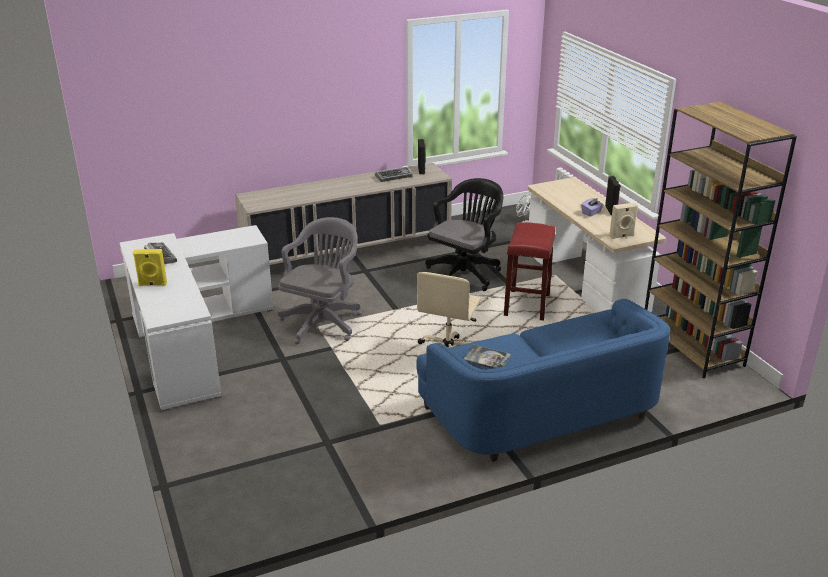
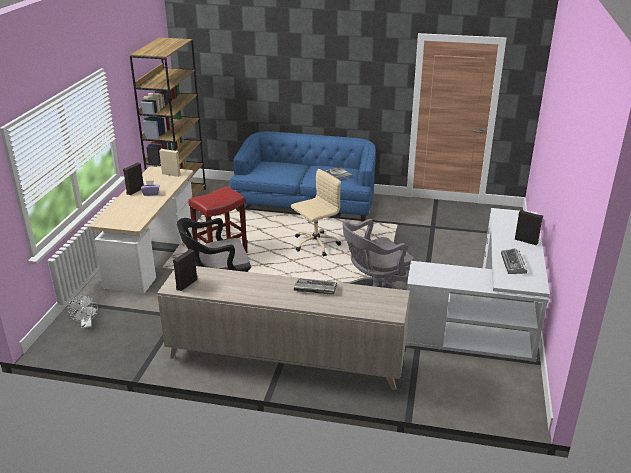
camera: 145 degrees left, 0 degrees up
(152, 284) = (526, 241): yellow speaker -> black speaker
(394, 177) = (224, 285): keyboard -> keyboard (314, 289)

